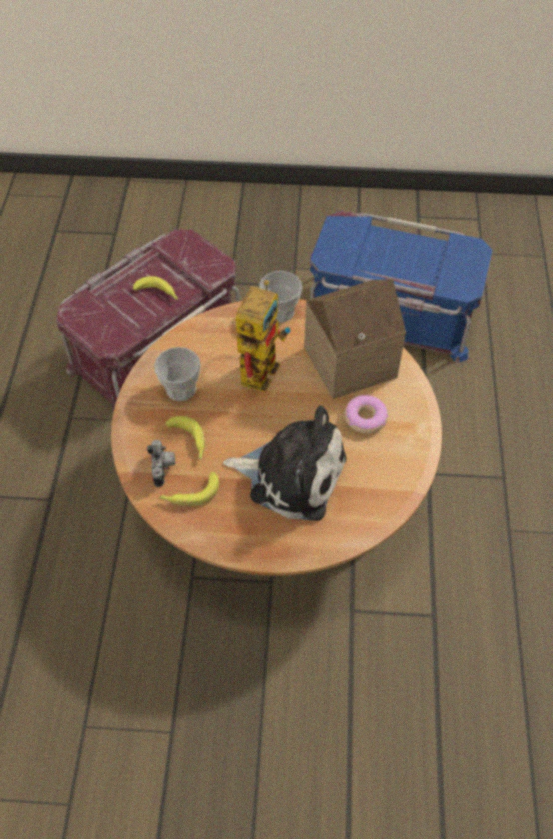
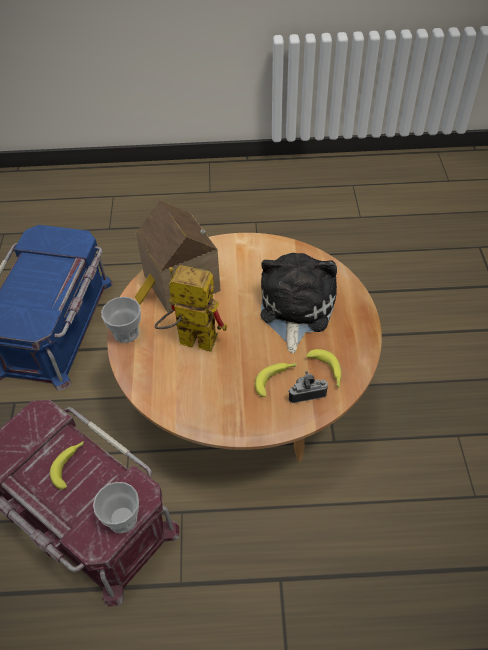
camera: 95 degrees left, 5 degrees down
(181, 389) = (220, 394): cup -> cup (122, 519)
(365, 418) = (236, 271): donut -> none

